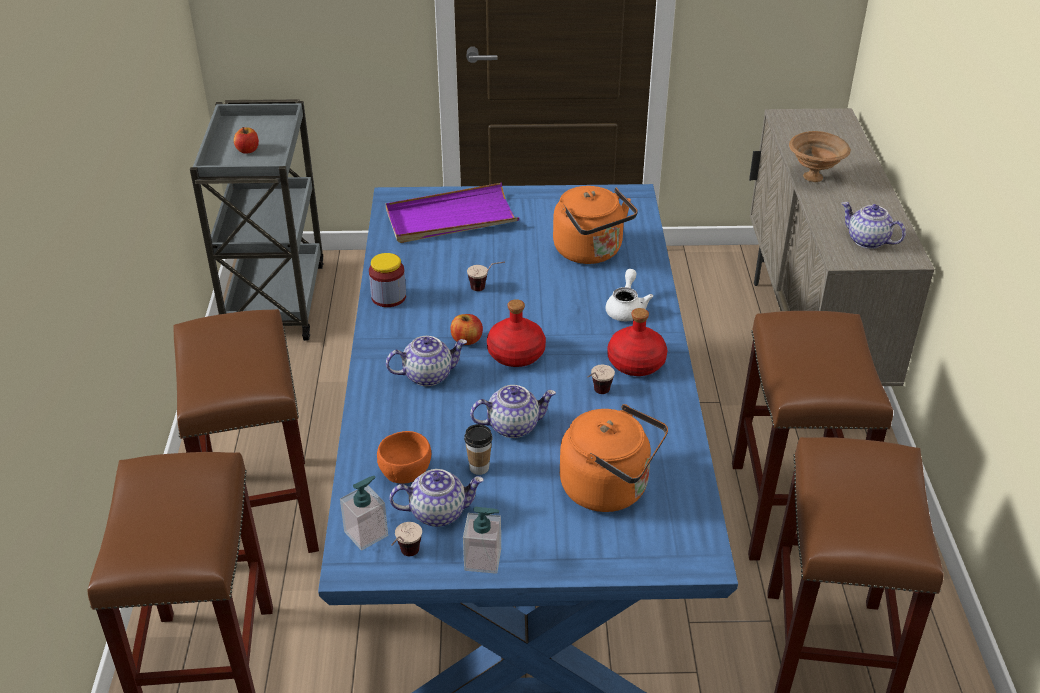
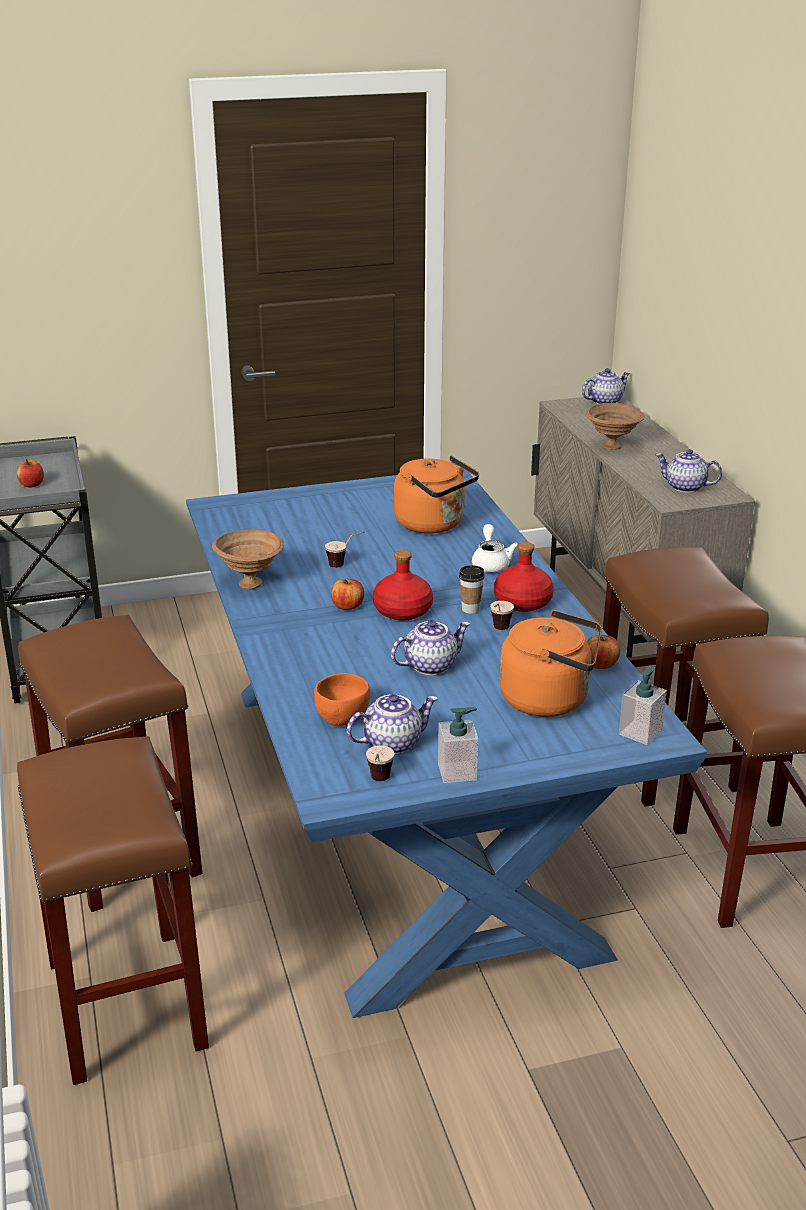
camera: 15 degrees left, 10 degrees down
(366, 533) = (329, 770): soap dispenser -> soap dispenser (640, 732)
(388, 297) = (249, 583): jar -> brown bowl
(428, 375) = (323, 638): teapot -> teapot (604, 401)
(451, 218) = (279, 515): purple tray -> none
(479, 468) = (414, 702): cup -> cup (470, 609)
(678, 454) = (600, 664): none -> apple

